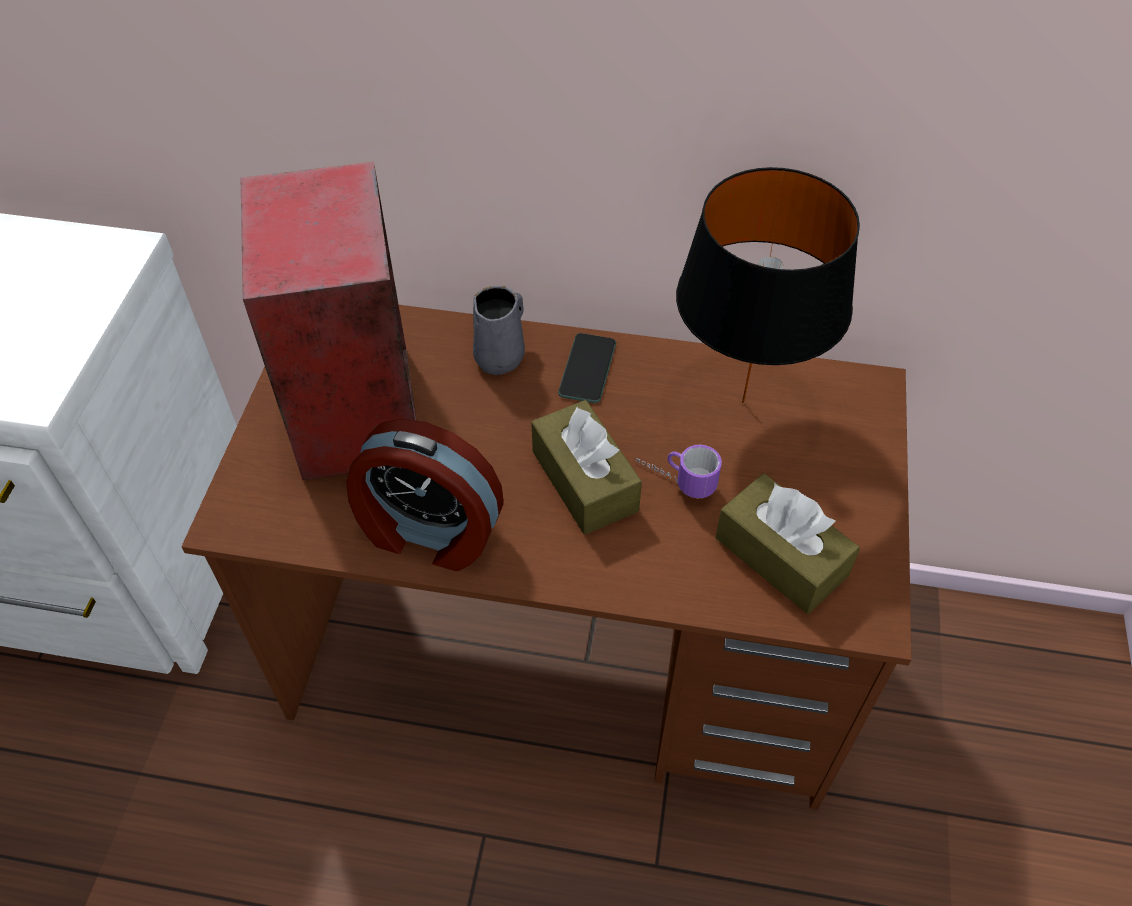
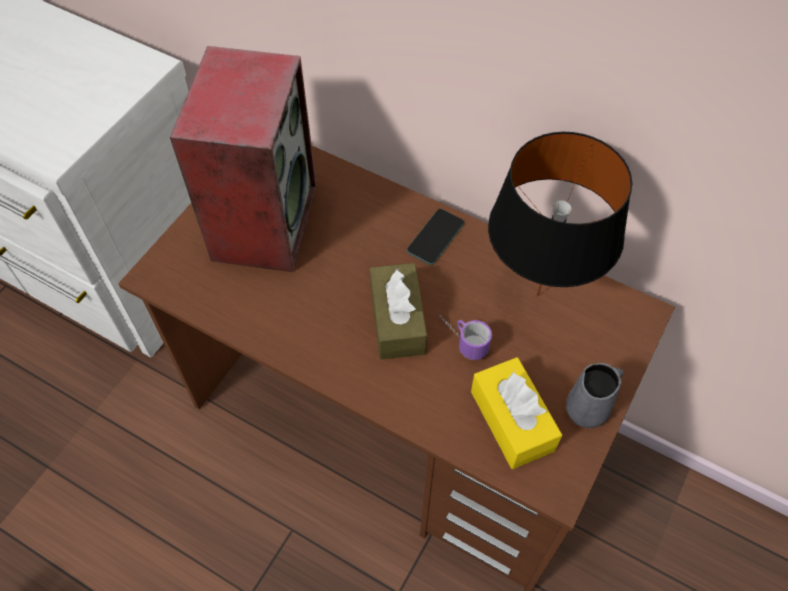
camera: 20 degrees right, 5 degrees up
(428, 533) = (276, 324): alarm clock -> none
(501, 356) = (379, 210): grey mug -> grey mug (588, 409)
(781, 556) = (512, 420): brown tissue box -> yellow tissue box

